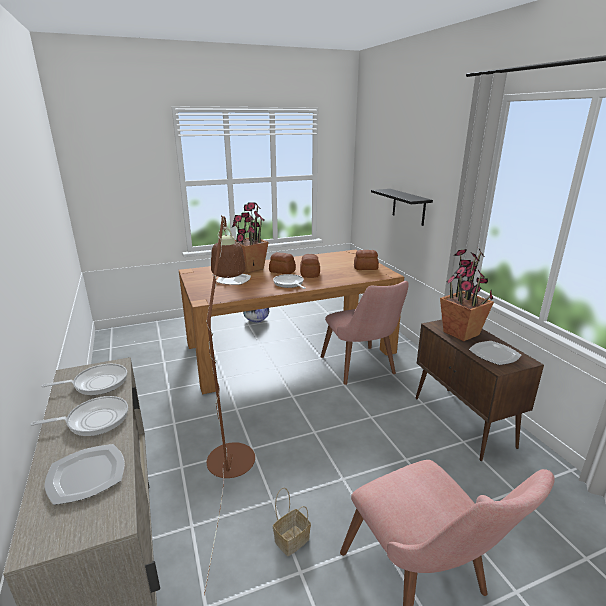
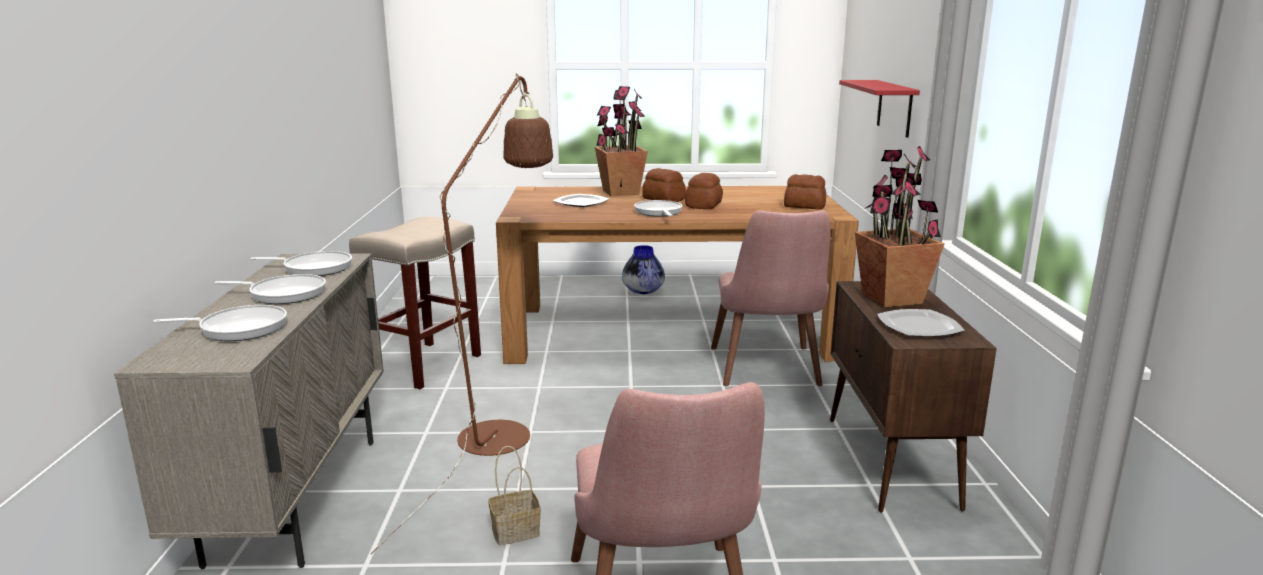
camera: 20 degrees right, 5 degrees down
(85, 475) = (238, 328): plate -> frying pan
(148, 405) = (425, 364): none -> beige stool
(408, 207) = (894, 108): black shelf -> red shelf

